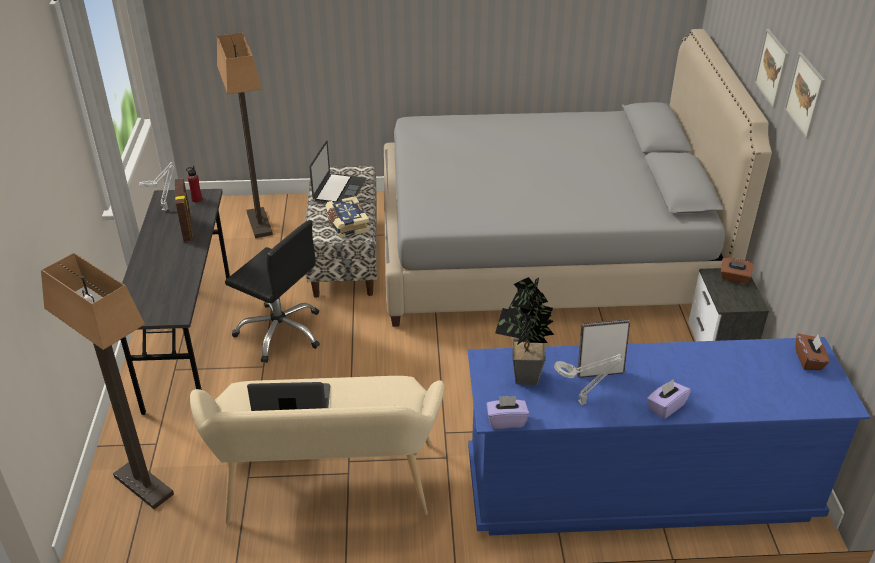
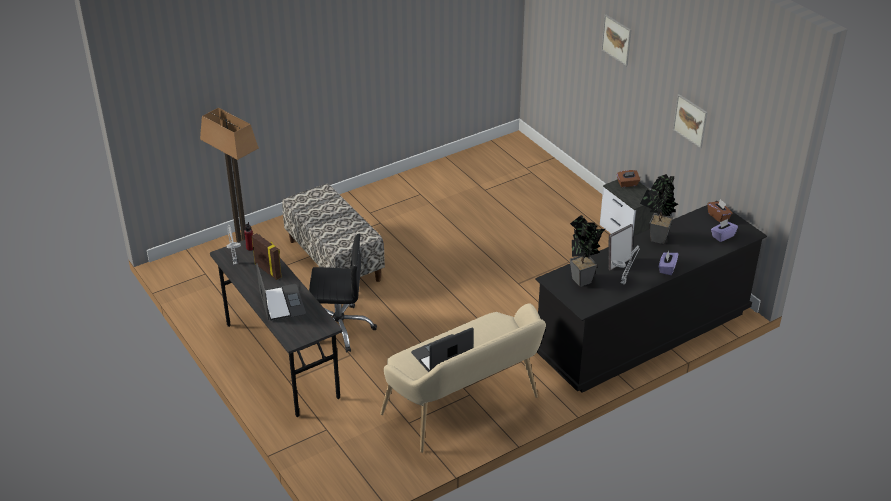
camera: 30 degrees left, 0 degrees up
(143, 485) = (344, 456): floor lamp -> none
(339, 189) = (321, 209): laptop -> laptop (282, 303)
(346, 224) = (352, 232): book -> none
(506, 421) = (592, 308): purple tissue box -> purple tissue box (722, 236)
(543, 250) = (470, 208): grey bed -> none
(639, 487) = (642, 333): blue dresser -> black dresser
(684, 359) = (656, 239): none -> potted plant
(805, 95) = (655, 55): picture -> picture (690, 121)

